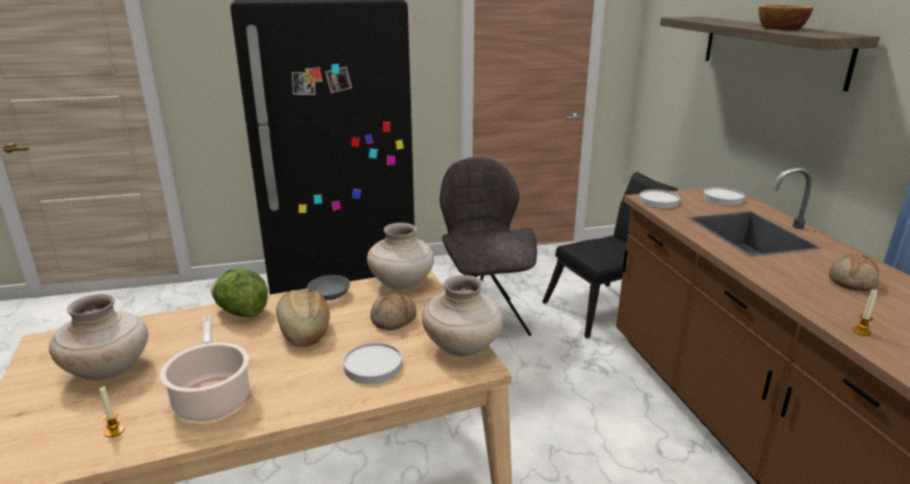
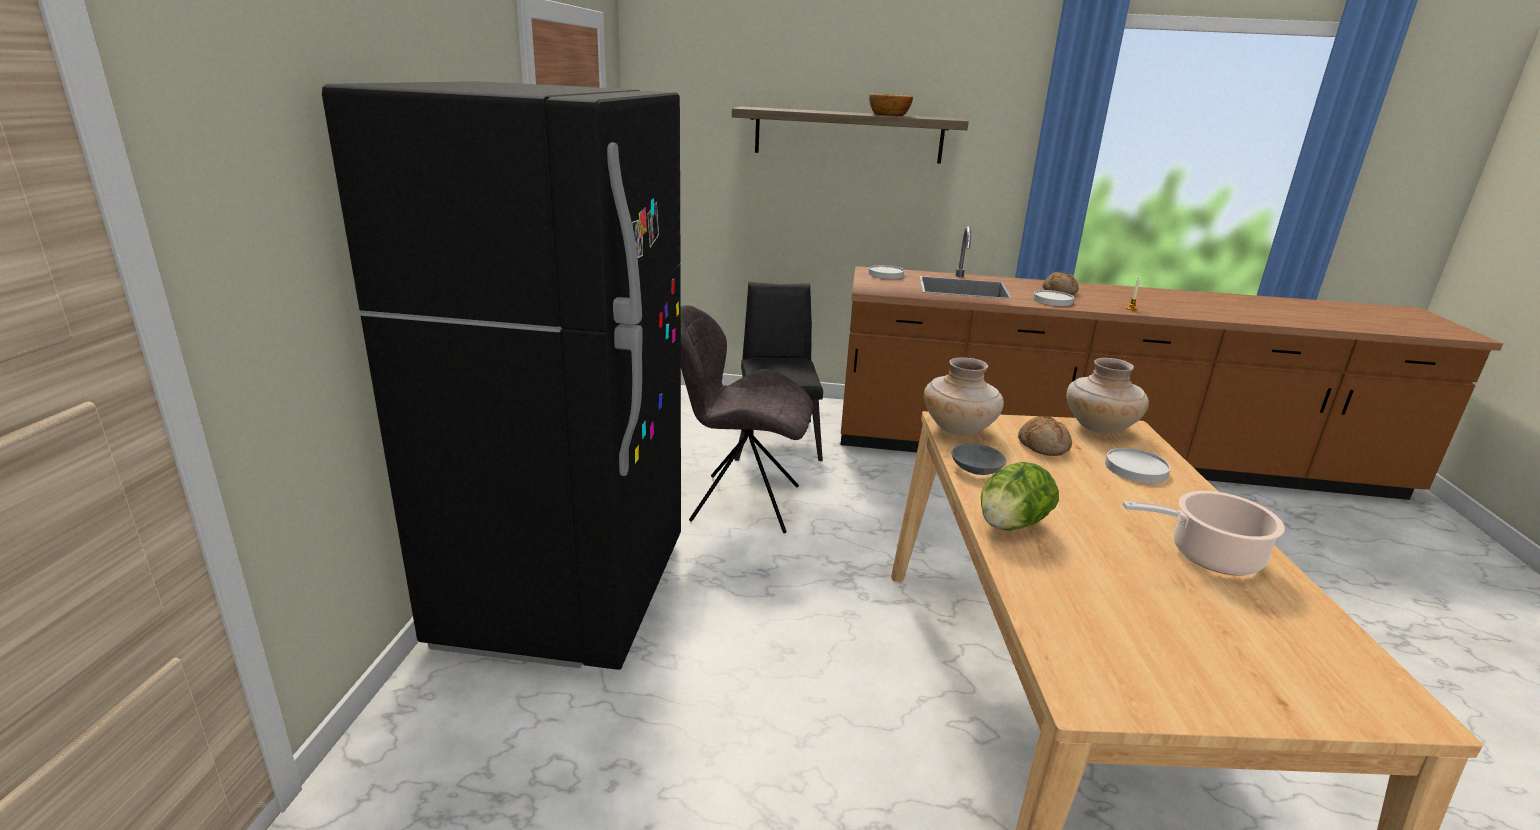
camera: 70 degrees left, 0 degrees up
(109, 370) = (1161, 628): beige vase -> none
(114, 431) = (1290, 620): candle -> none
(303, 331) = (1062, 493): bread -> none
(659, 201) = (878, 289): white plate -> white plate (1052, 300)

